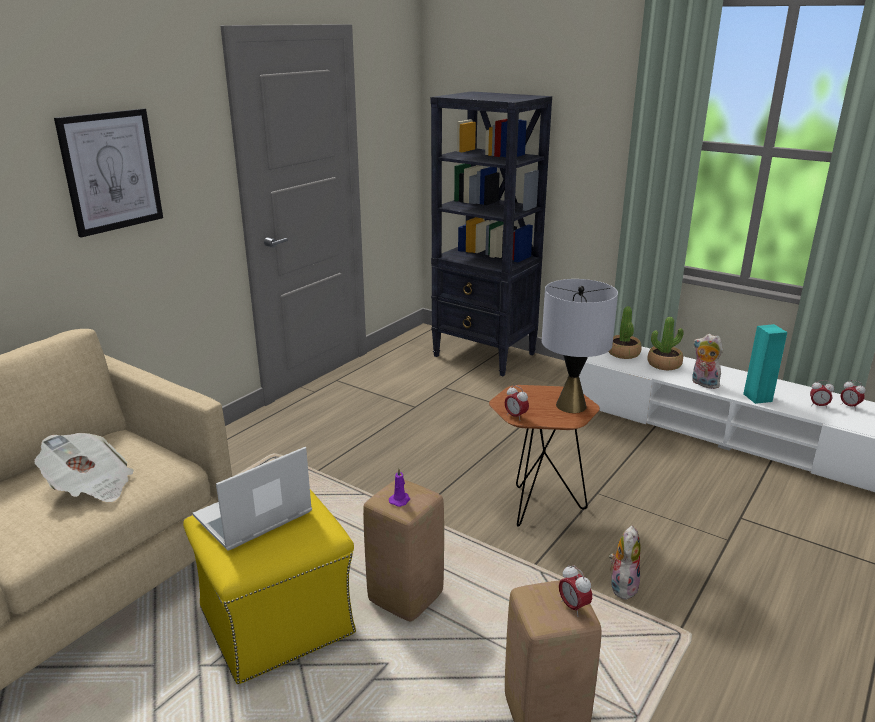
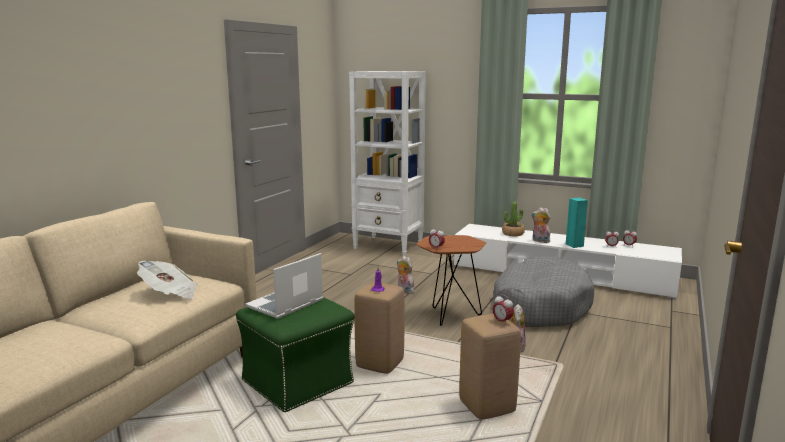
camera: 10 degrees left, 10 degrees down
(111, 171) = (160, 104): picture -> none
(278, 619) = (298, 381): yellow ottoman -> green ottoman
(483, 447) = (404, 291): none -> plush toy
(485, 355) = (389, 246): black bookcase -> white bookcase
(570, 405) = (468, 242): grey table lamp -> none
(623, 353) = (485, 230): potted plant -> none
(683, 500) = (539, 306): none -> grey dog bed

